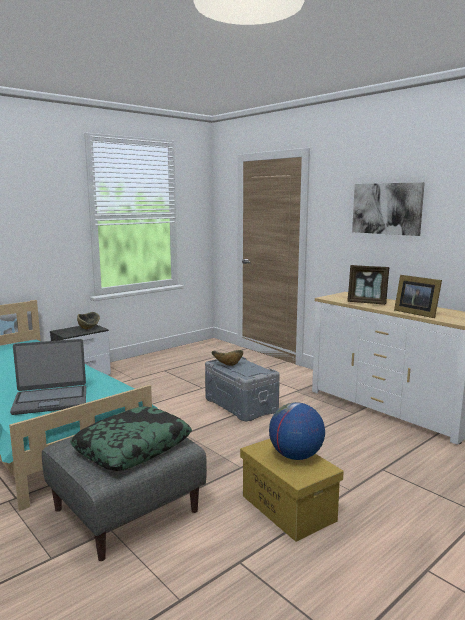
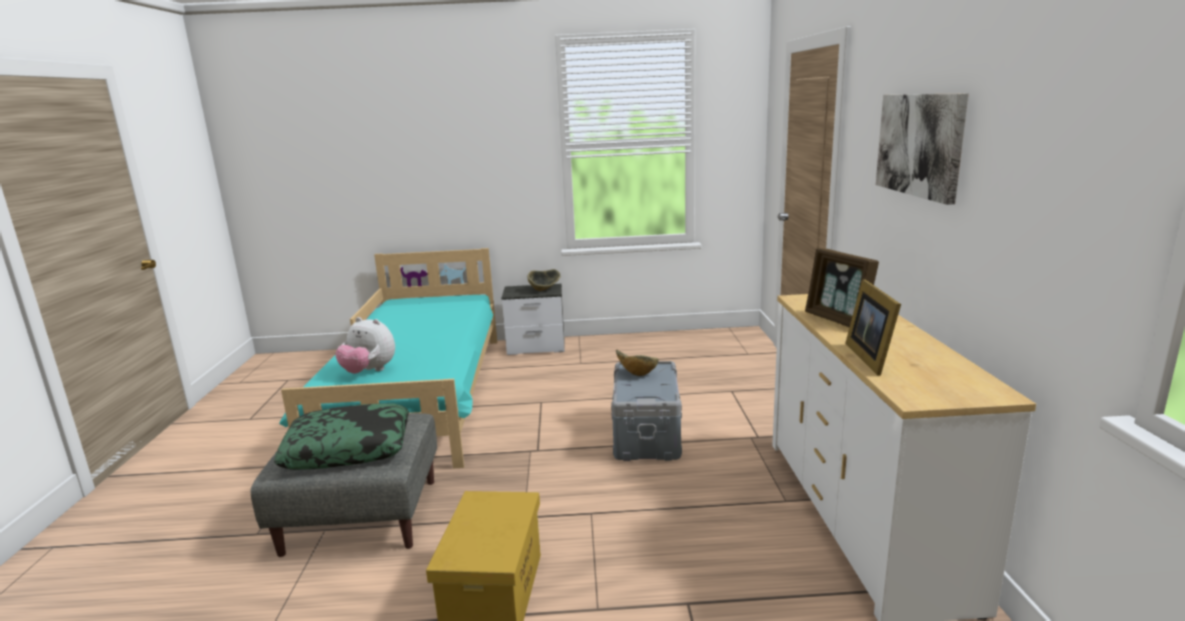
camera: 40 degrees right, 5 degrees up
(51, 400) = (369, 371): laptop -> plush toy
(295, 456) = (498, 527): globe -> none

